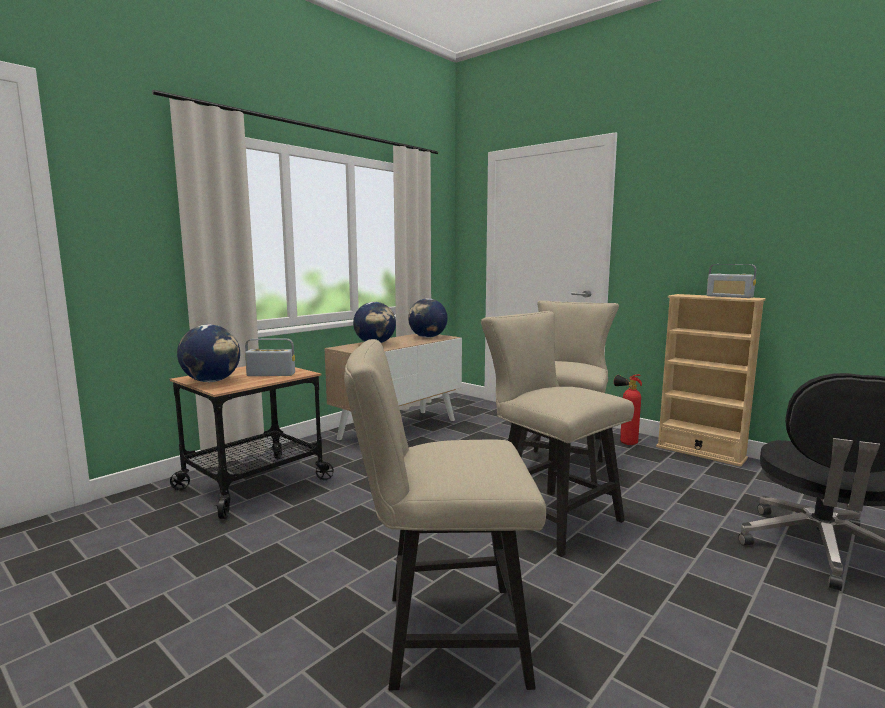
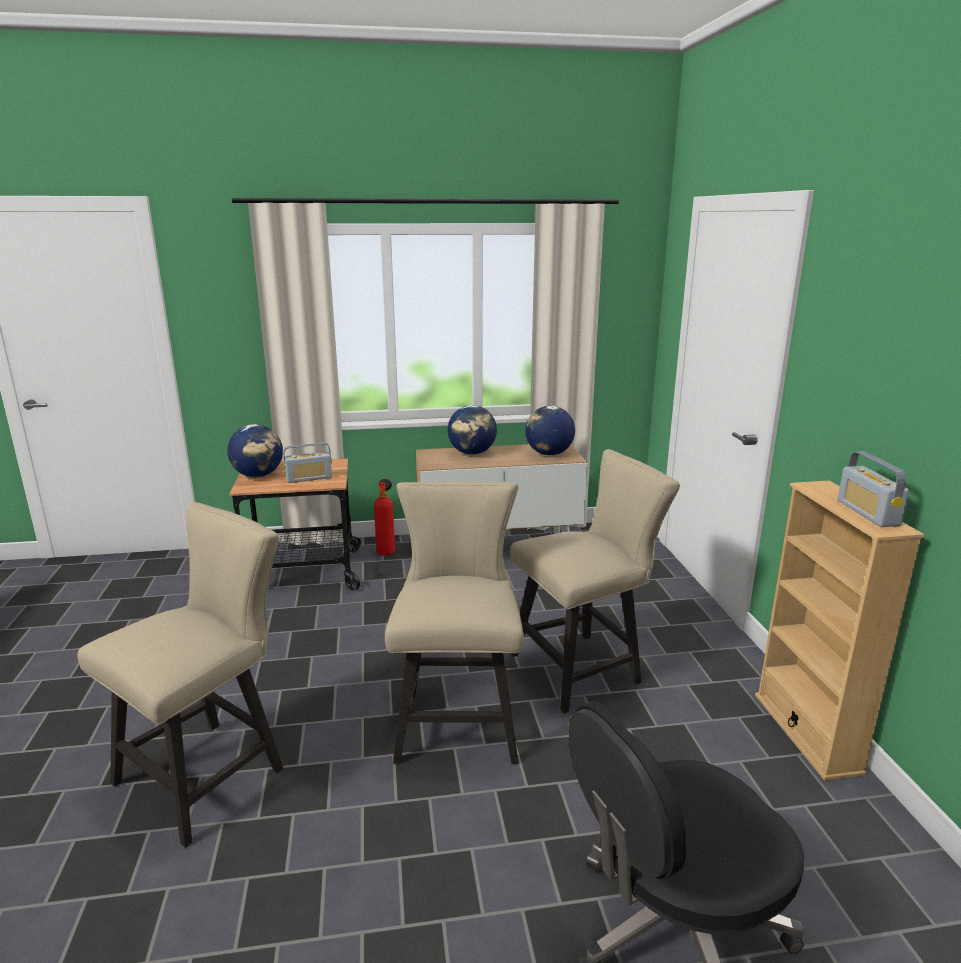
camera: 40 degrees right, 10 degrees up
(271, 374) = (309, 478): radio -> radio turned 120 degrees clockwise
(441, 636) = (211, 771): beige chair -> beige chair turned 90 degrees clockwise
(625, 442) = (722, 671): fire extinguisher -> fire extinguisher (386, 551)

